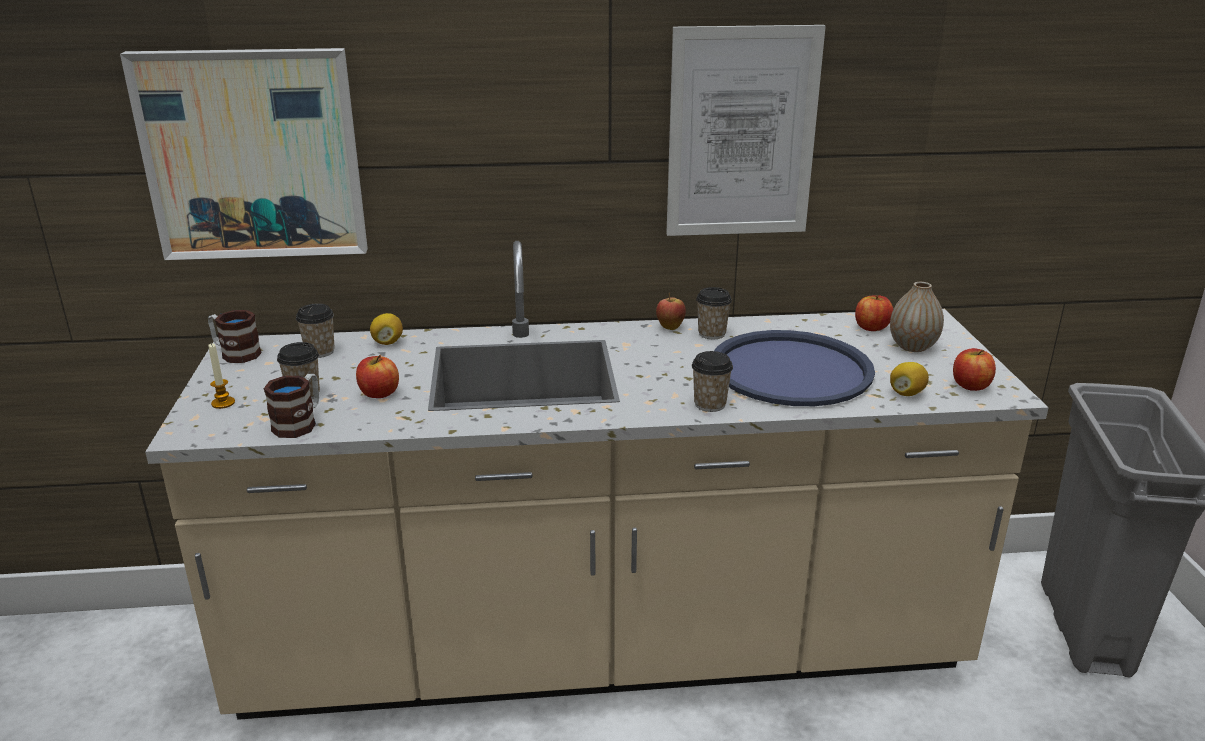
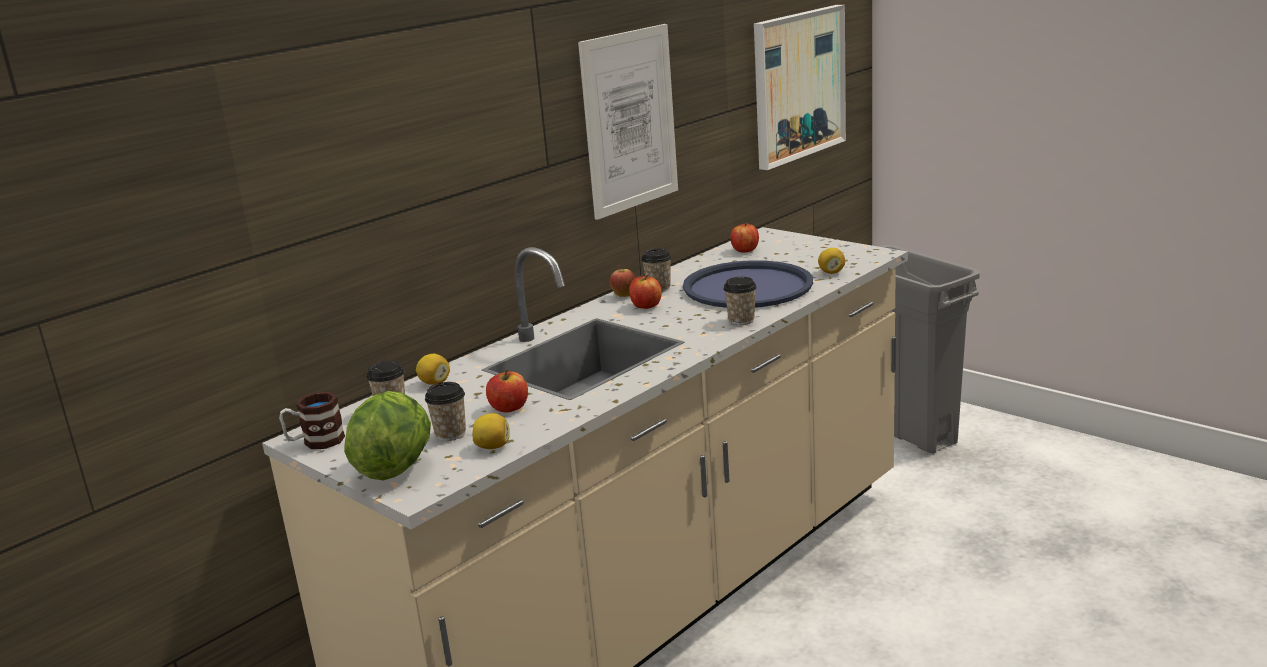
camera: 40 degrees left, 5 degrees down
(223, 403) = (395, 467): candle -> lettuce
(253, 155) = (276, 234): picture -> picture (798, 85)
(300, 423) = (493, 446): mug -> lemon
(912, 347) = (787, 251): vase -> none
(970, 385) = (854, 256): apple -> apple (646, 306)

